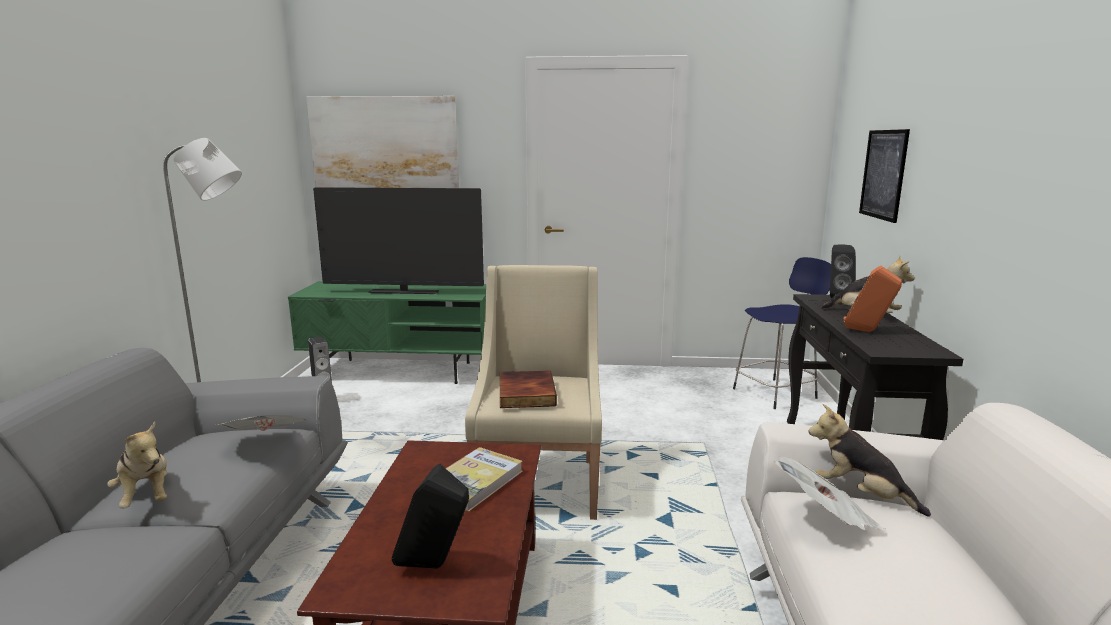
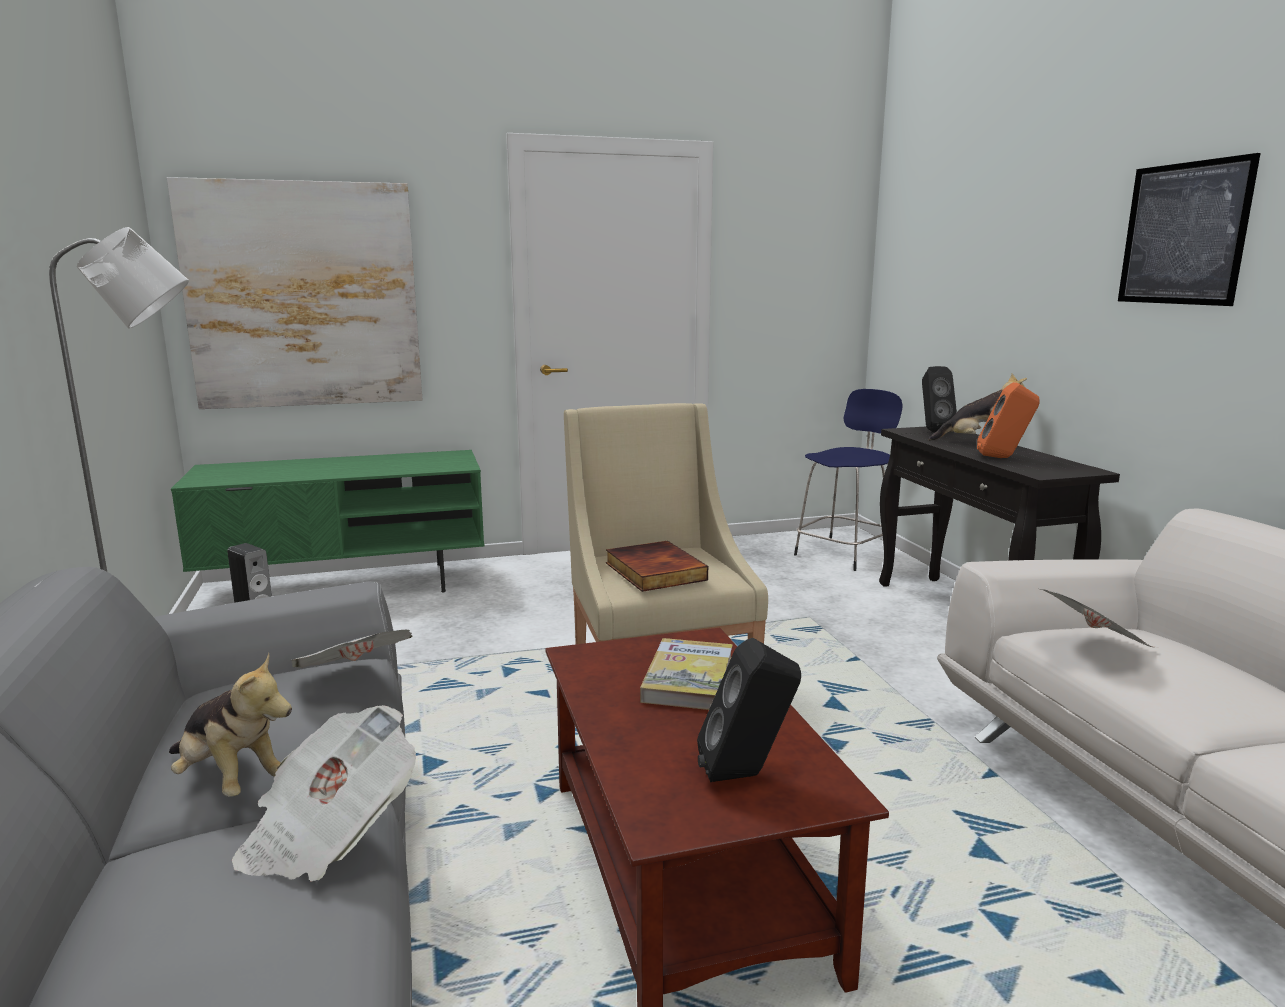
camera: 20 degrees left, 0 degrees up
(145, 544) = (329, 832): none -> newspaper
(403, 292) = (353, 468): television -> none
(860, 495) = (1086, 625): plush toy -> none
(883, 174) = (966, 285): picture -> picture (1183, 234)

